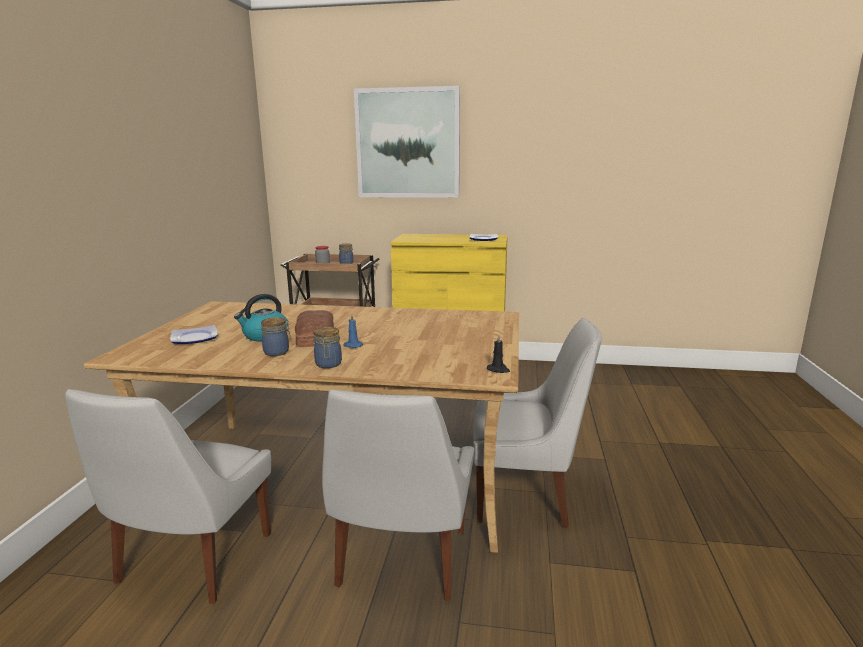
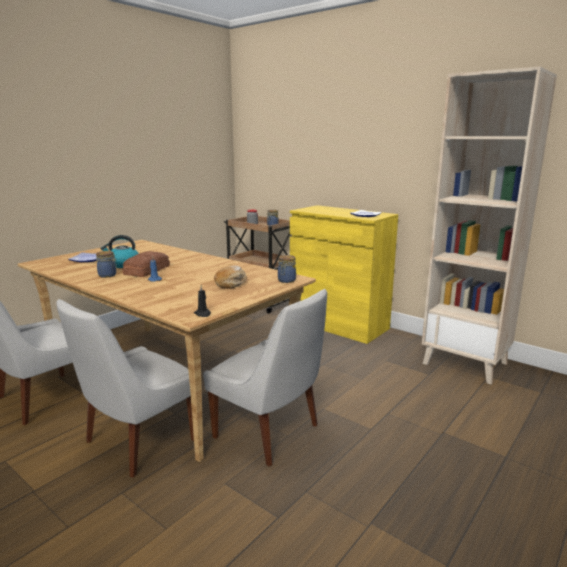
camera: 30 degrees right, 0 degrees up
(328, 364) = (116, 288): jar -> jar (286, 281)
(407, 143) = (325, 129): picture -> none
(450, 332) = (231, 283): none -> bread
(602, 376) = (466, 363): none -> beige bookcase

